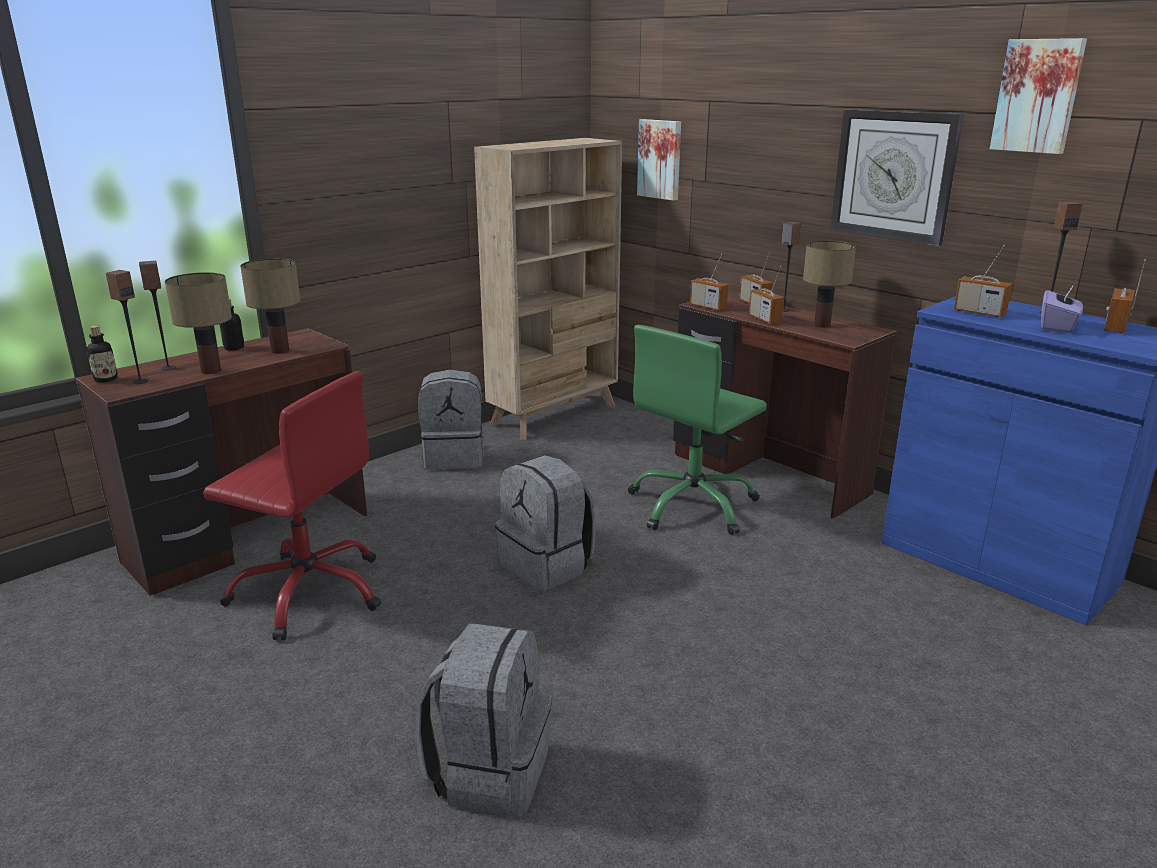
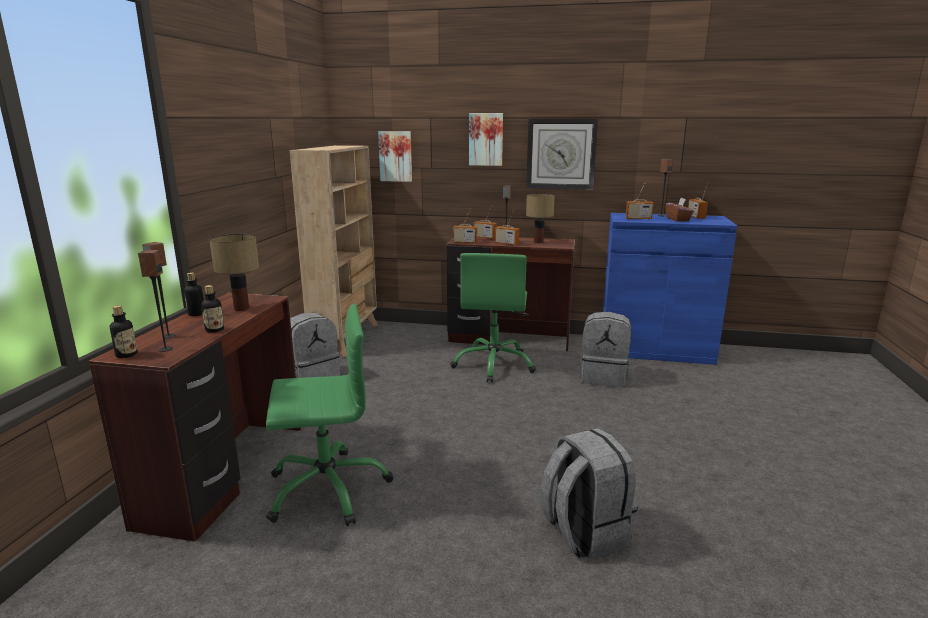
camera: 35 degrees left, 5 degrees down
(212, 370) = (214, 330): table lamp -> bottle
(309, 592) = (327, 488): red office chair -> green office chair
(547, 566) = (461, 419): grey backpack -> grey backpack (604, 377)
(1038, 96) = (636, 108): picture -> picture (486, 139)
(1057, 327) = (678, 219): purple tissue box -> brown tissue box

